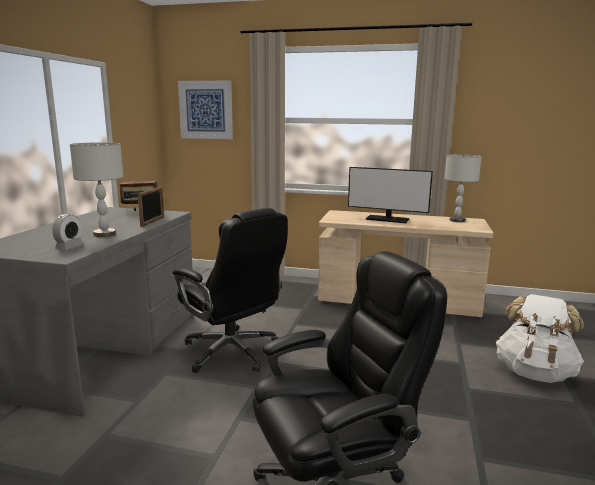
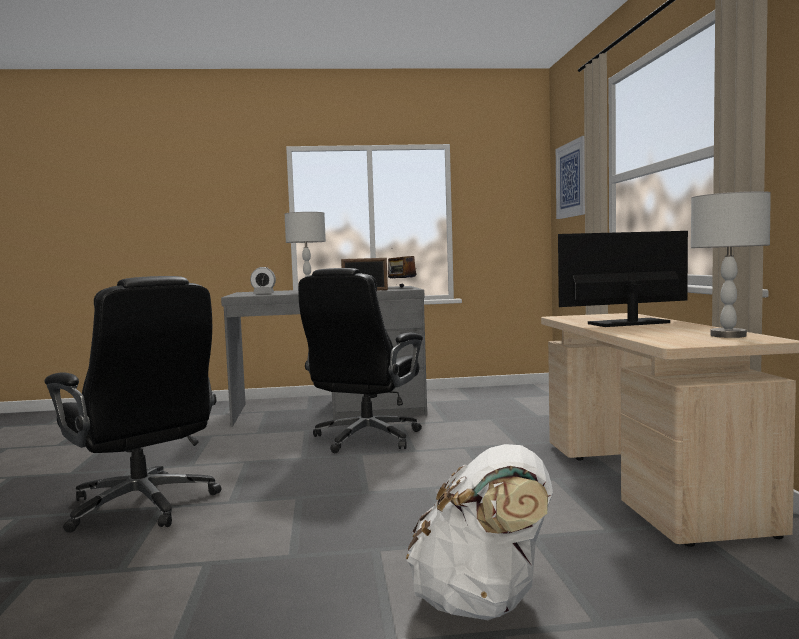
camera: 70 degrees right, 10 degrees down
(387, 219) = (628, 323): monitor -> monitor turned 75 degrees clockwise

